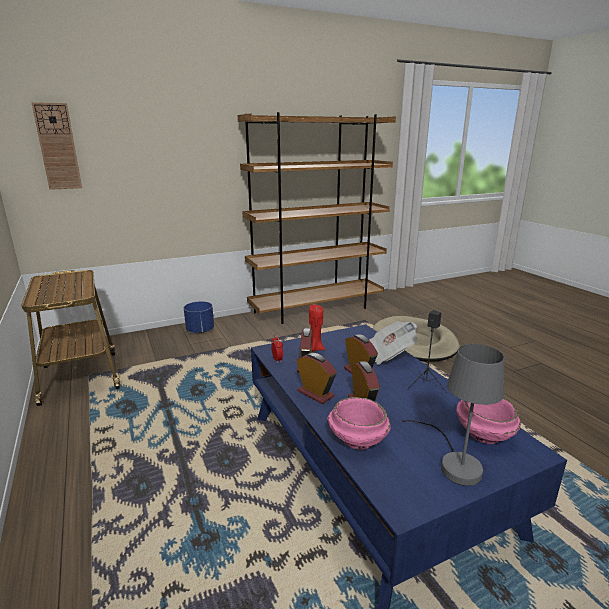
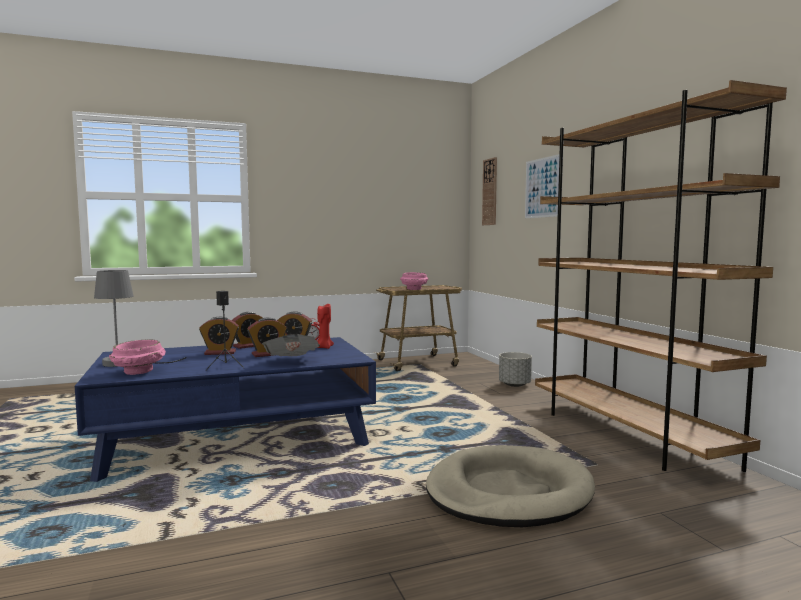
camera: 95 degrees right, 15 degrees down
(171, 150) = (542, 187): none -> picture
(200, 330) = (514, 384): blue planter -> grey planter
(357, 439) = (183, 350): pink bowl -> pink bowl (414, 289)

